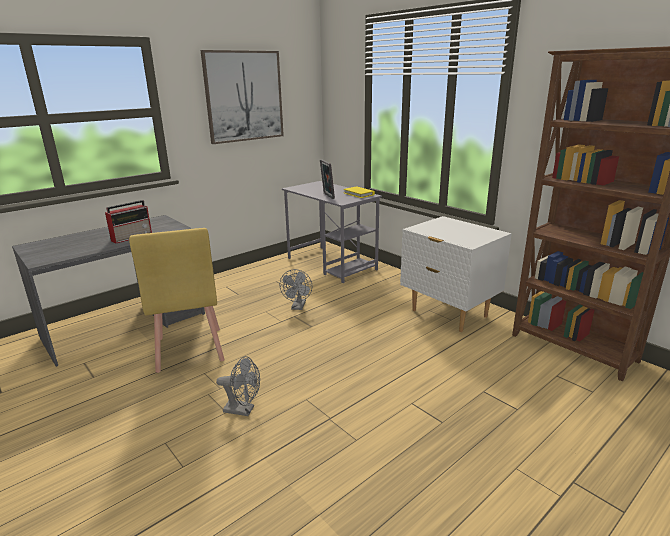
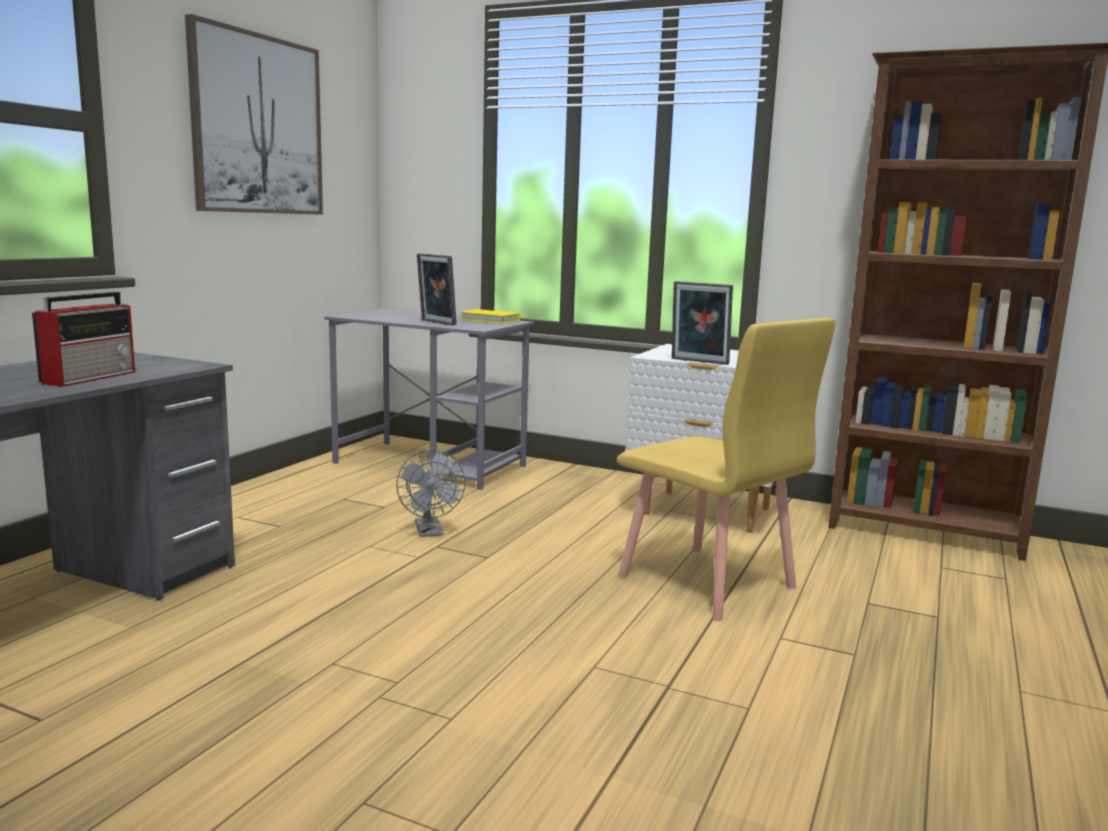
camera: 25 degrees left, 10 degrees down
(189, 349) = (255, 629): yellow chair -> yellow chair (707, 582)
(243, 410) = (486, 707): grey fan -> none
(435, 236) = (698, 362): none -> picture frame

